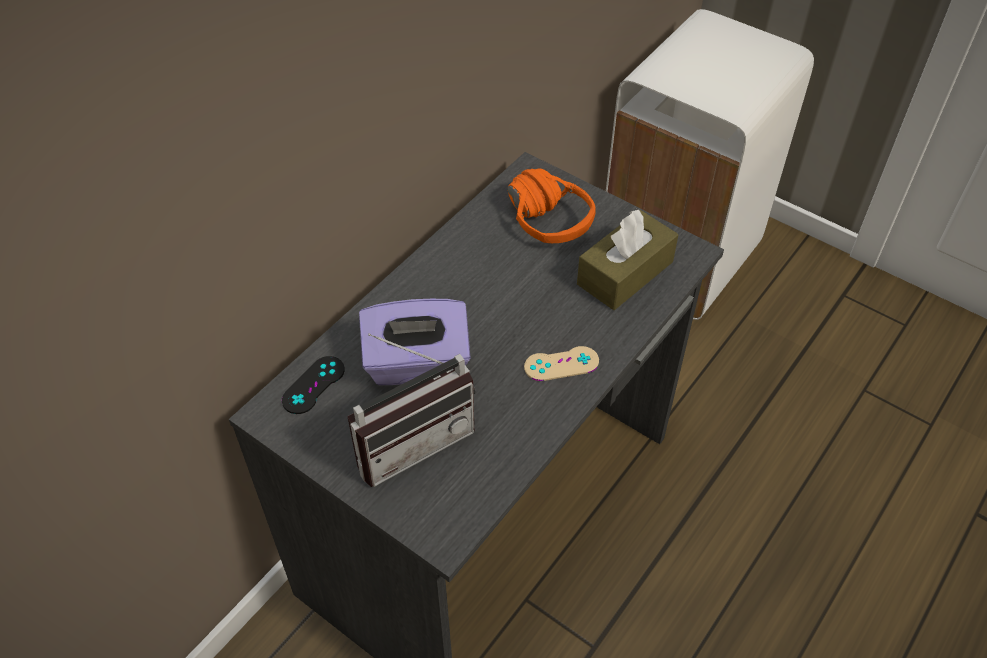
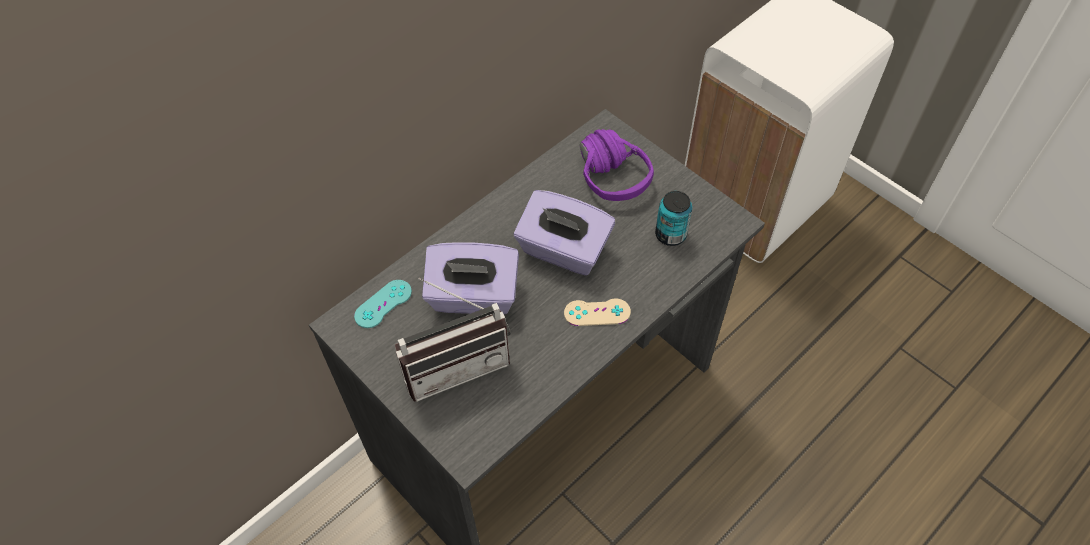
camera: 10 degrees right, 5 degrees up
(313, 385) = (383, 304): black game controller -> turquoise game controller
(509, 303) = (563, 251): none -> purple tissue box
(560, 214) = (624, 172): orange headphones -> purple headphones
(625, 273) = (670, 235): brown tissue box -> can

